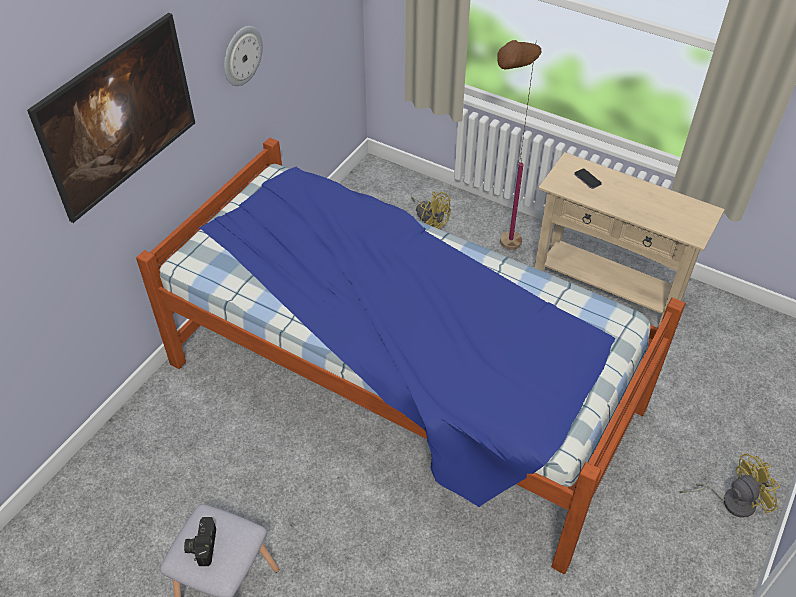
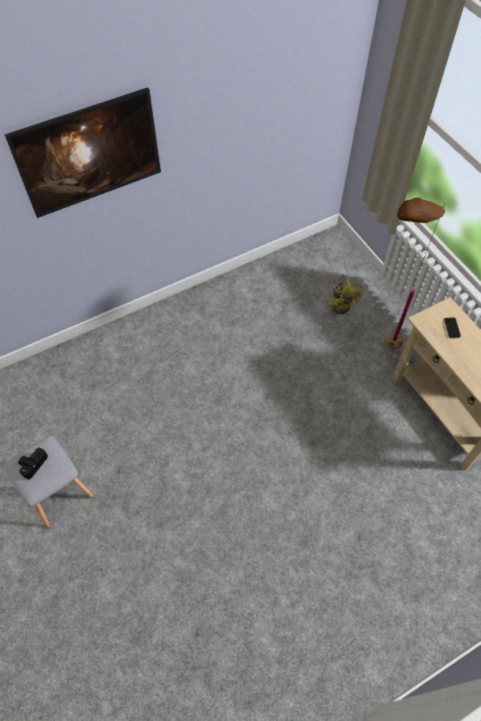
camera: 30 degrees right, 10 degrees up
(241, 55) = (217, 131): wall clock -> none
(402, 388) = (245, 414): bed -> none
(731, 500) = (423, 624): yellow fan -> none

